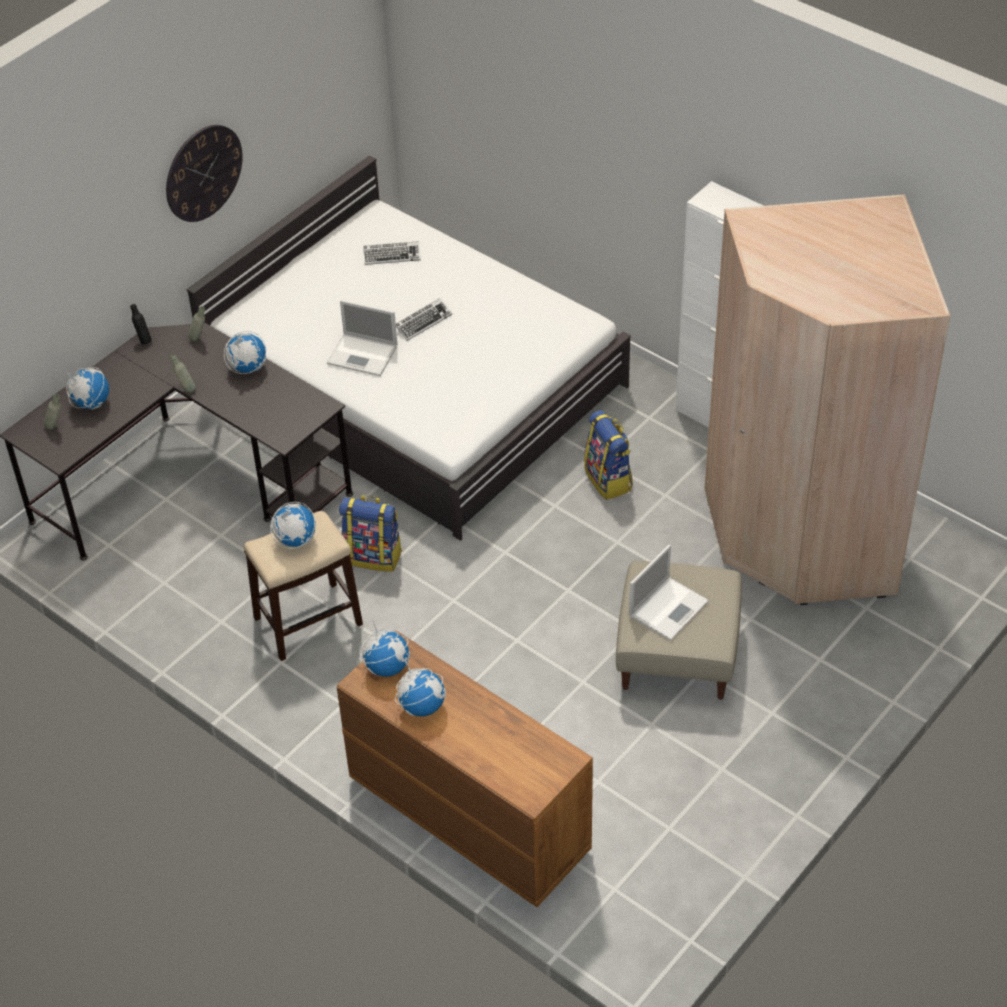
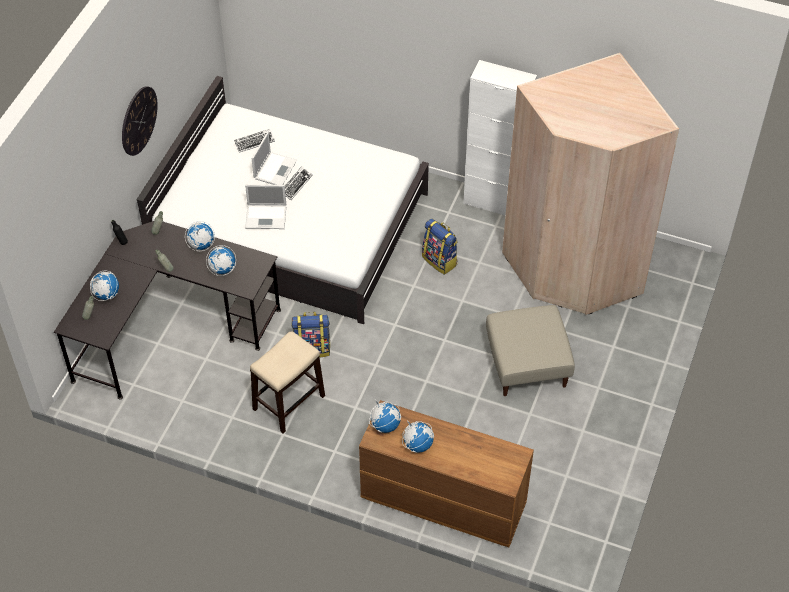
camera: 20 degrees left, 5 degrees up
(295, 540) = (282, 355): globe -> globe (222, 269)
(669, 607) = (524, 339): laptop -> laptop (275, 169)

